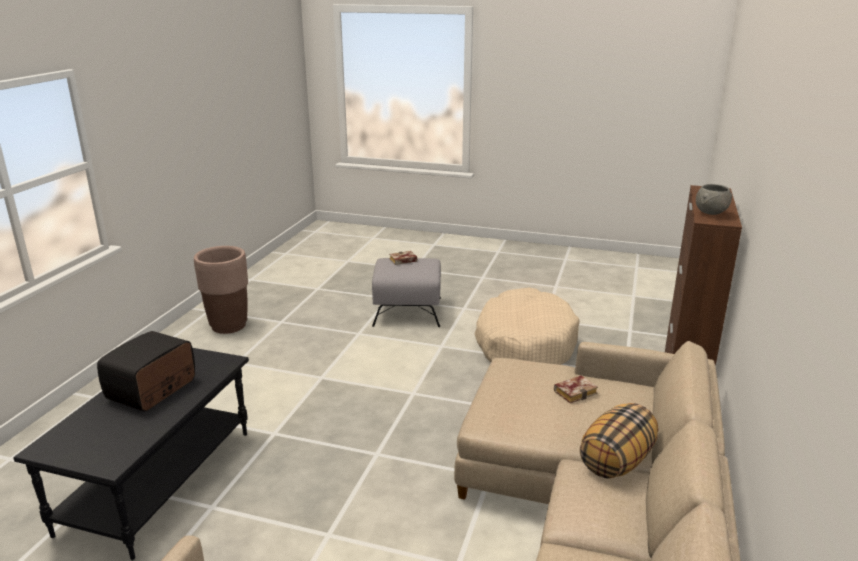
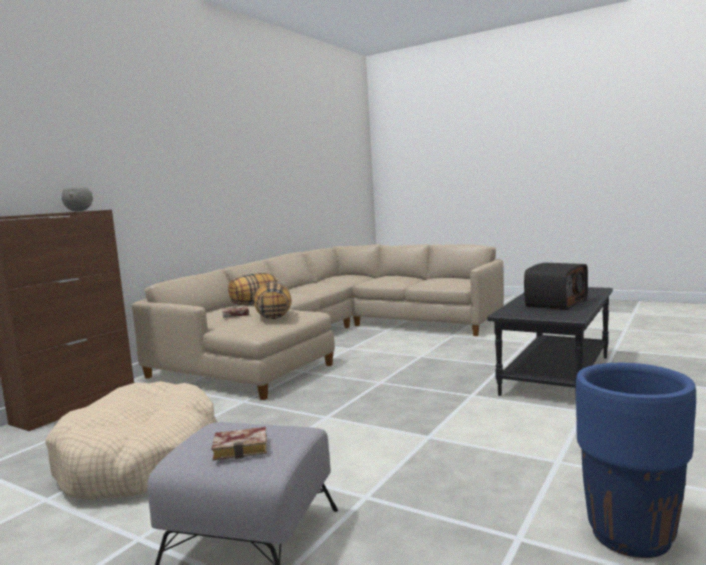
camera: 165 degrees left, 15 degrees down
(228, 326) = (631, 536): brown planter -> blue planter
(523, 401) = (273, 316): none -> pillow

